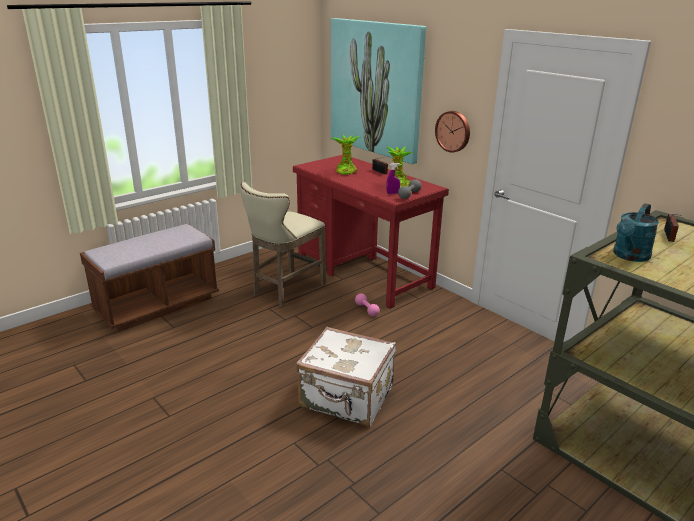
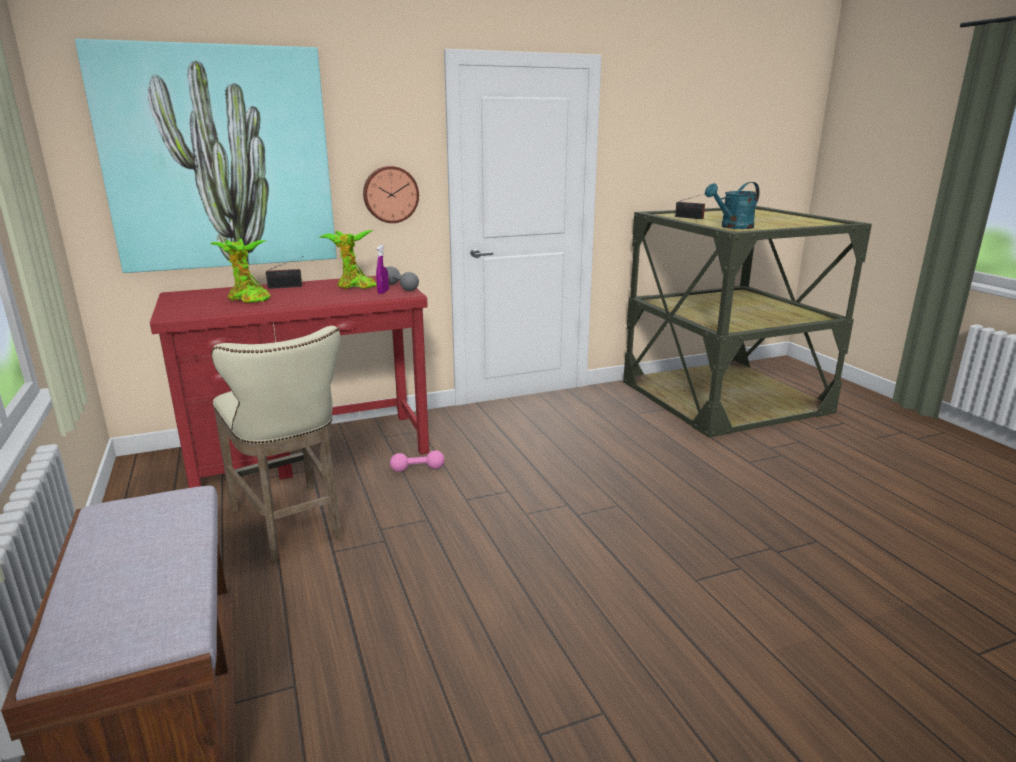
camera: 70 degrees left, 5 degrees down
(346, 399) = (615, 523): white suitcase -> none
(629, 256) = (732, 227): turquoise watering can -> turquoise watering can turned 90 degrees clockwise

